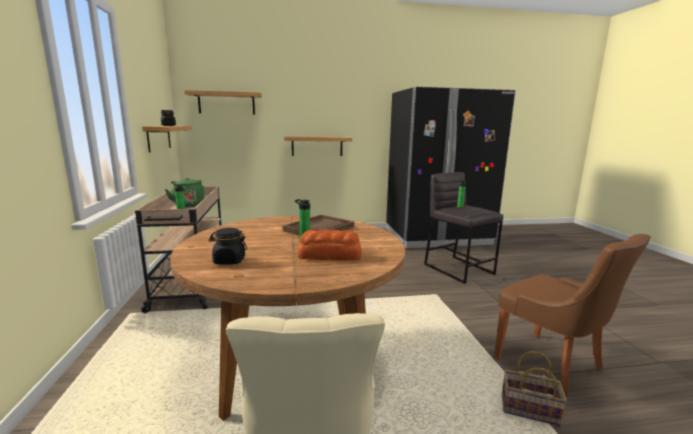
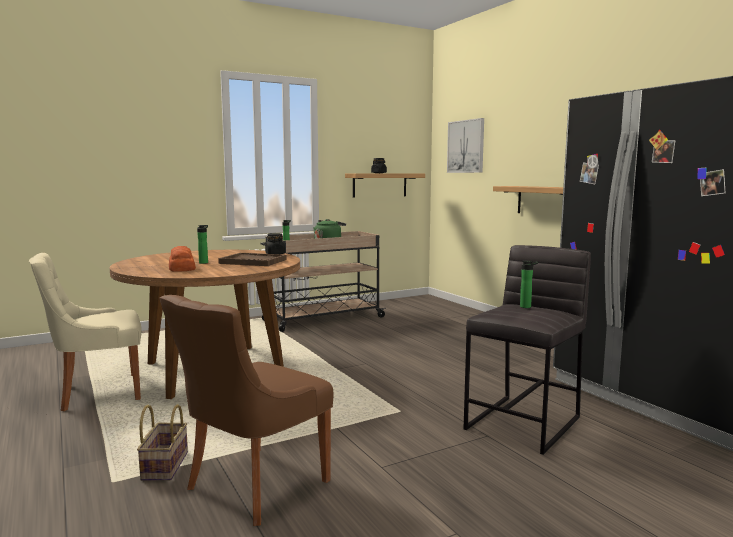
camera: 70 degrees right, 5 degrees down
(226, 103) = (466, 146): shelf -> picture
(229, 261) = (164, 258): black jar -> black jar (275, 254)

